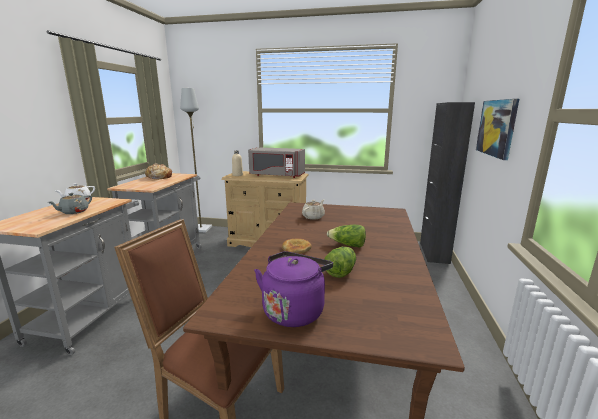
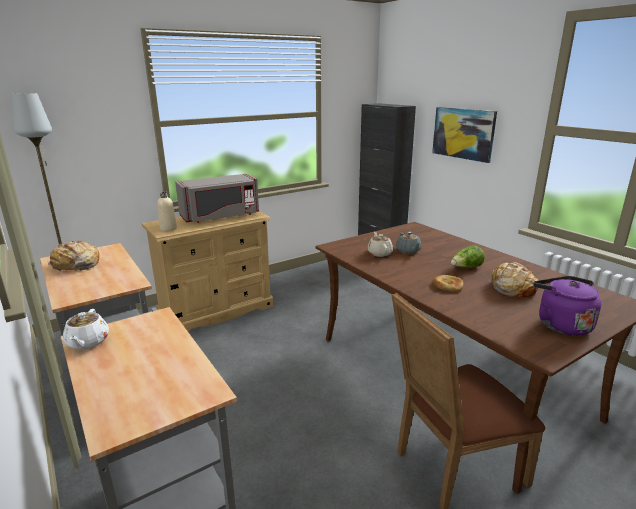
camera: 45 degrees left, 5 degrees up
(74, 212) = (160, 355): grey teapot -> grey teapot (408, 251)
(340, 271) = (512, 288): lettuce -> bread

